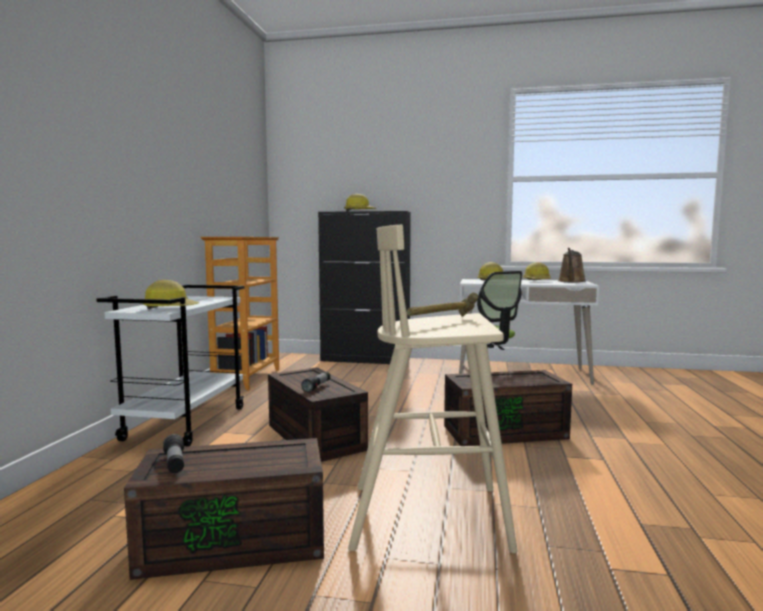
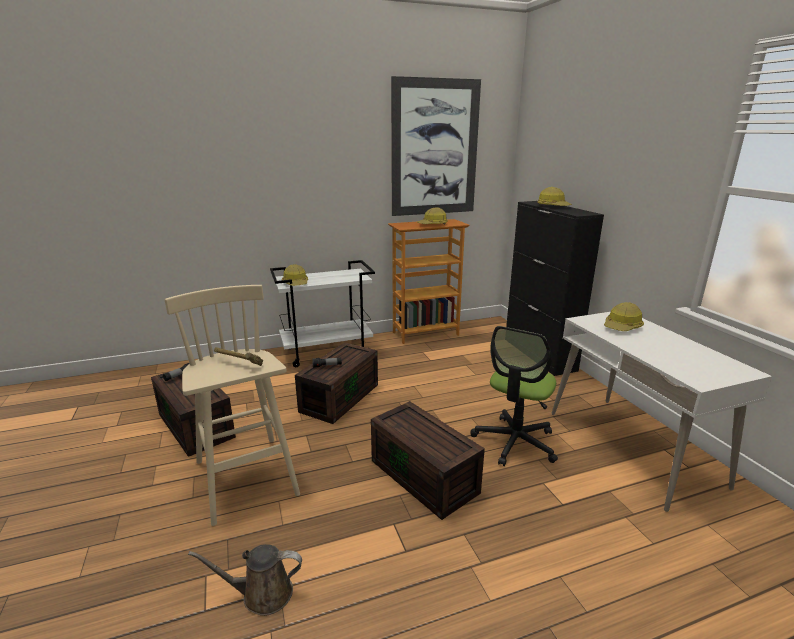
camera: 60 degrees right, 15 degrees up
(225, 153) = (435, 149): none -> picture
(537, 281) = (680, 348): hard hat -> hard hat (433, 225)
(571, 281) = (722, 368): brown watering can -> brown watering can (262, 594)

